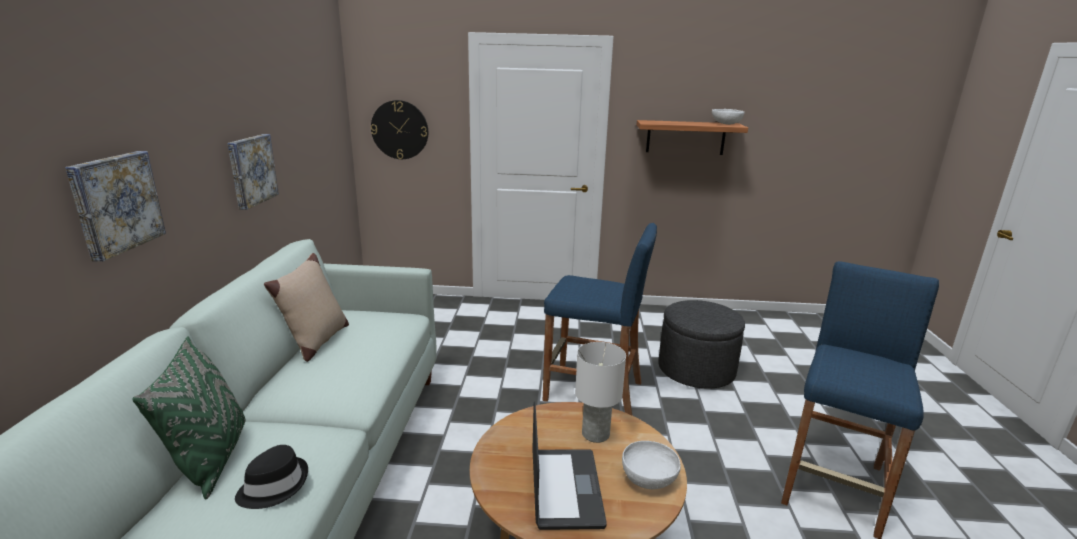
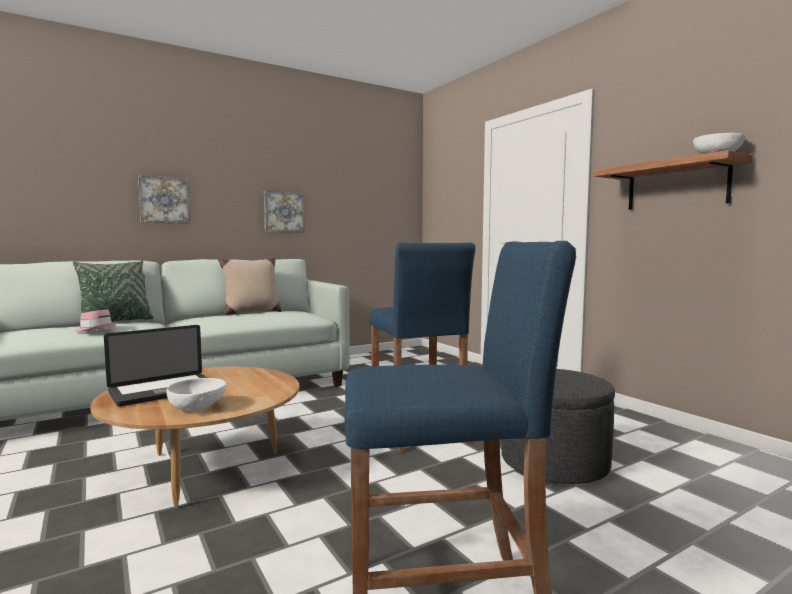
camera: 55 degrees right, 15 degrees down
(273, 485) = (95, 329): black hat -> pink hat
(400, 130) = (444, 210): wall clock -> none
(595, 433) = (248, 386): white table lamp -> none

